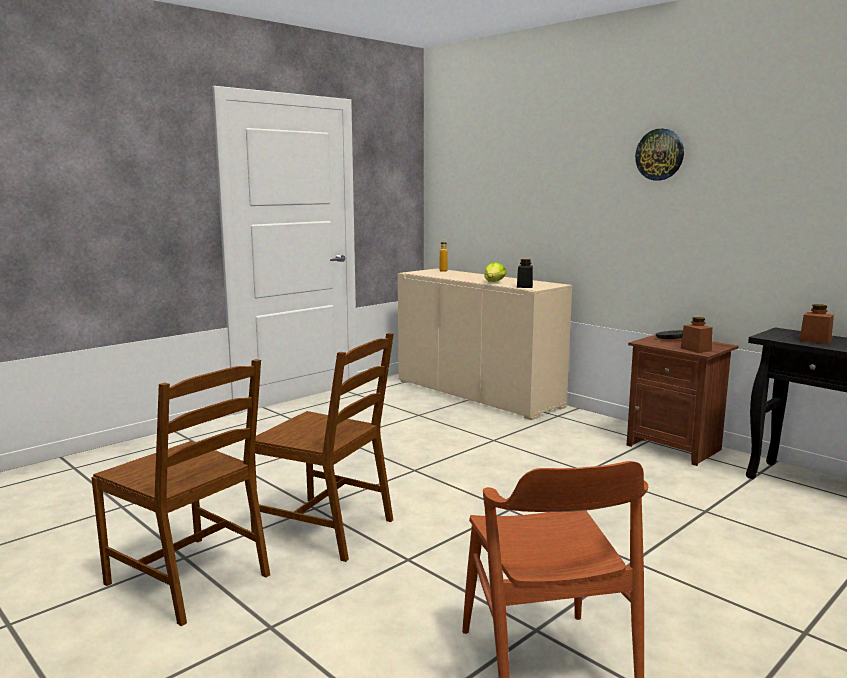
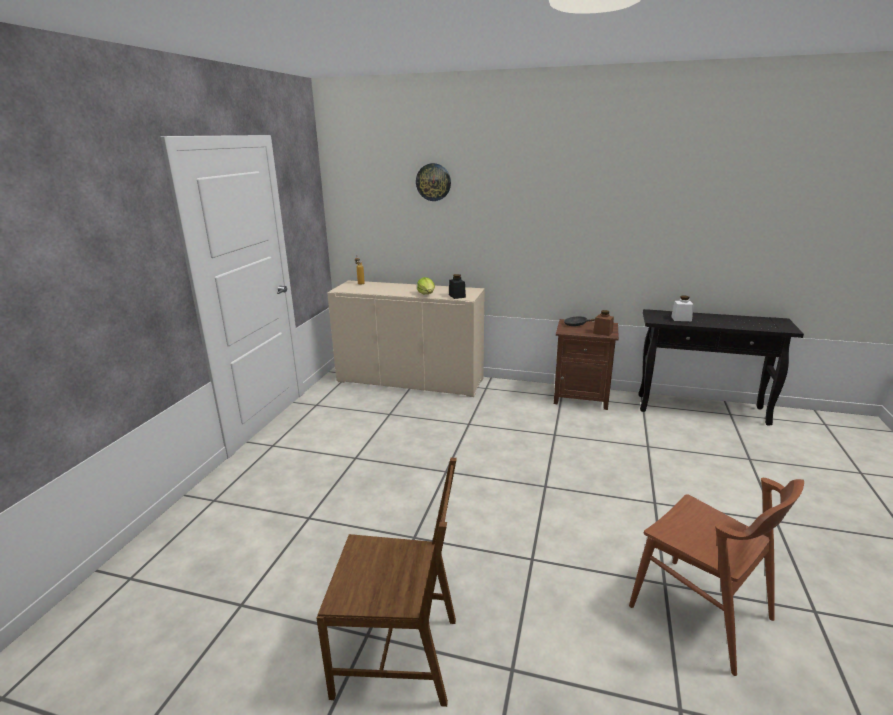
camera: 30 degrees left, 10 degrees up
(326, 528) = (445, 554): brown chair -> none
(660, 154) = (555, 188): wall clock -> wall clock (433, 182)
(815, 340) = (681, 319): brown jar -> white jar

